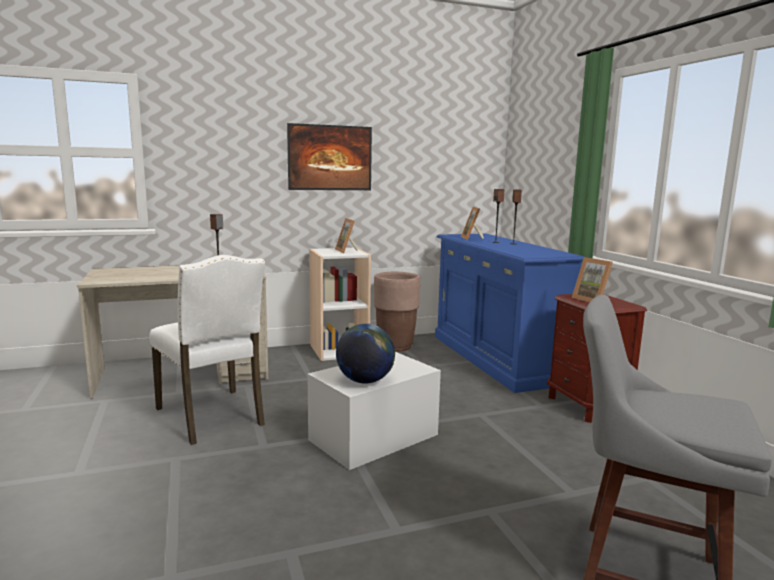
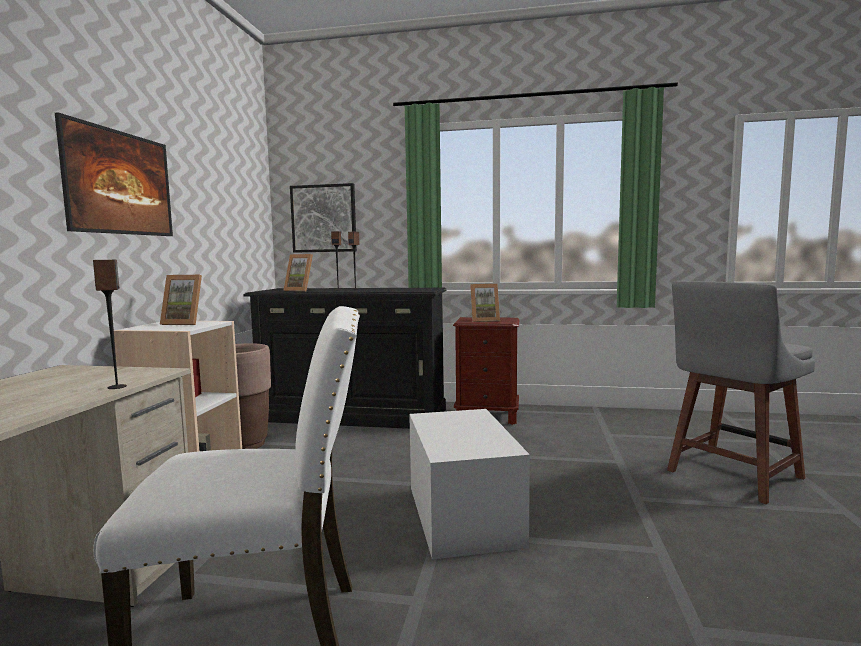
camera: 60 degrees left, 5 degrees down
(365, 381) = (489, 440): globe -> none
(495, 358) = (353, 415): blue cabinet -> black cabinet
(531, 172) = (324, 218): none -> picture

